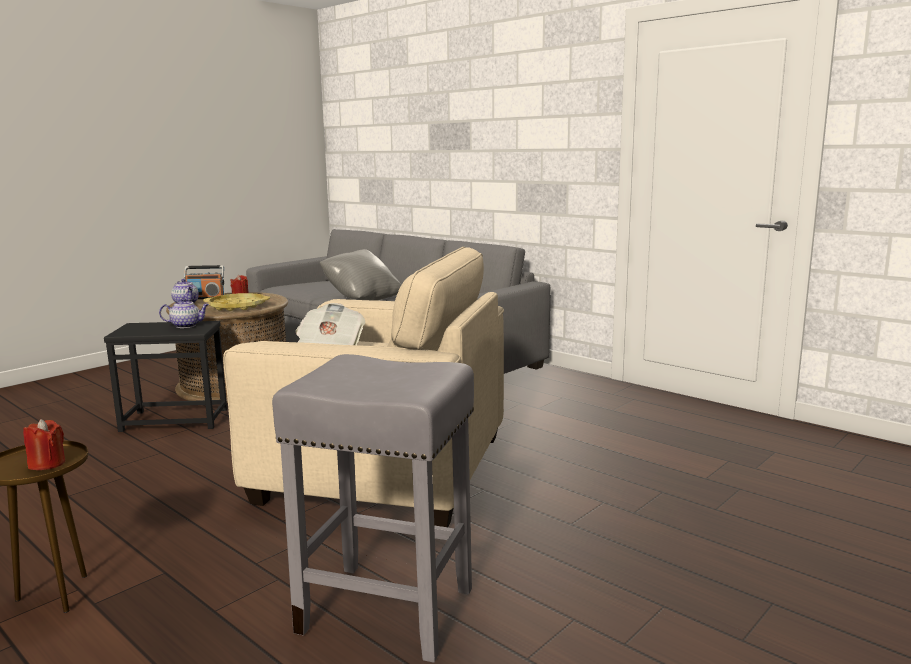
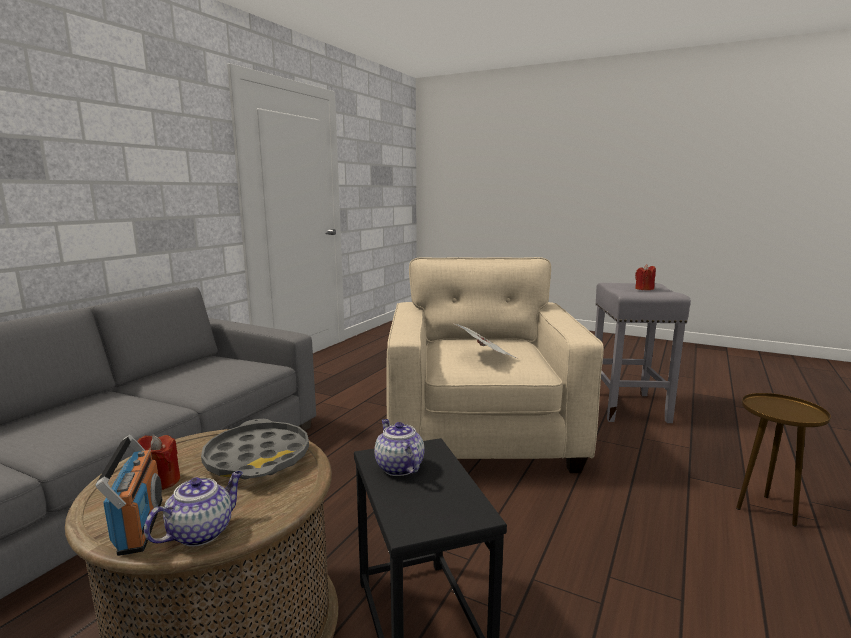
camera: 105 degrees left, 0 degrees up
(47, 464) = (776, 406): red candle -> red candle (644, 289)
(237, 306) = (258, 458): yellow tray -> grey tray
(362, 299) = (106, 420): grey pillow -> none

